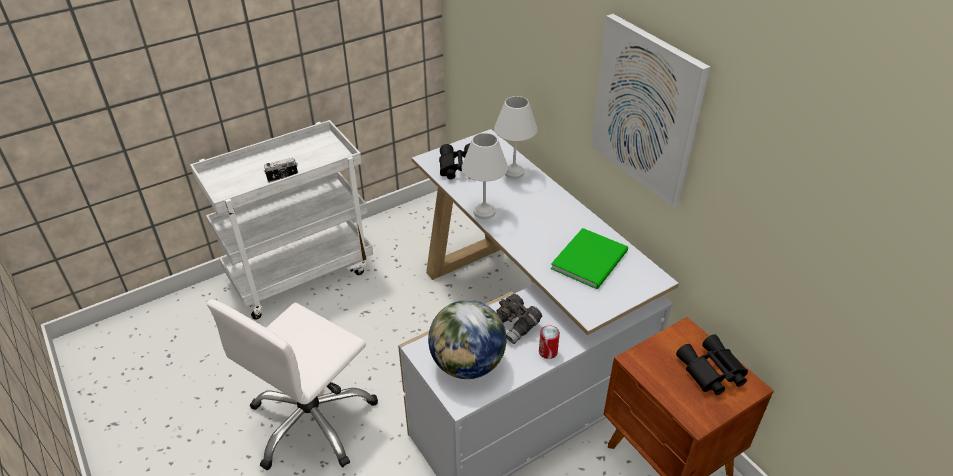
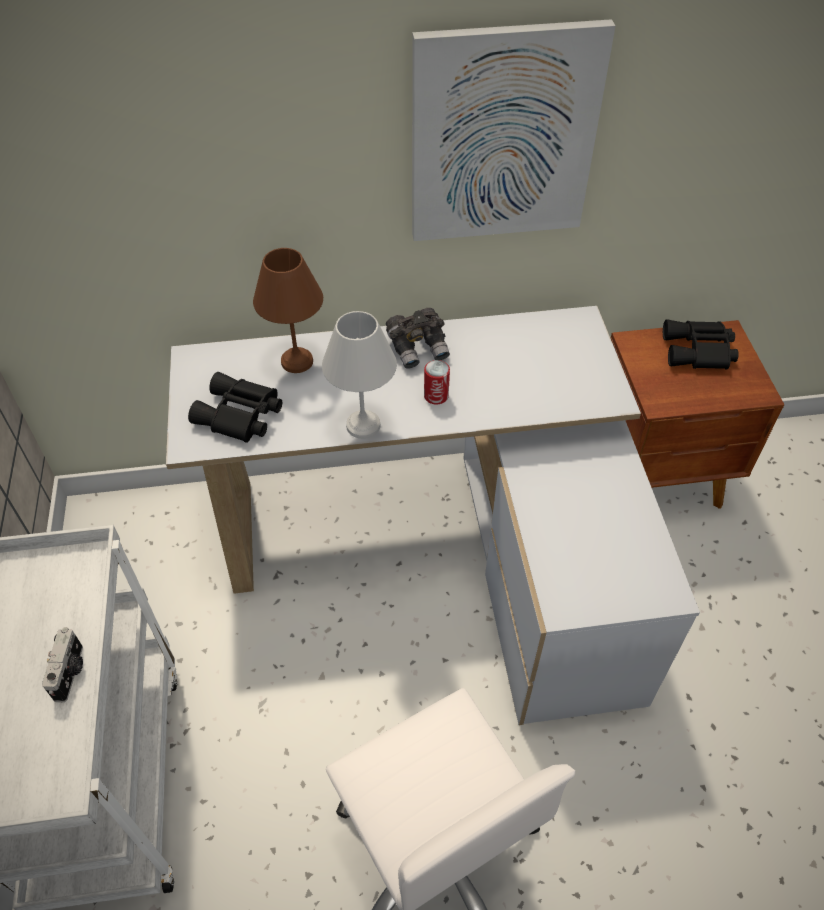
camera: 65 degrees left, 10 degrees up
(468, 365) = (610, 564): globe -> none
(513, 172) = (295, 361): white table lamp -> brown table lamp
(515, 326) = (564, 489): grey binoculars -> grey binoculars (418, 348)
(548, 352) = (621, 473): can -> can (436, 396)
(592, 259) = (520, 358): green book -> none

